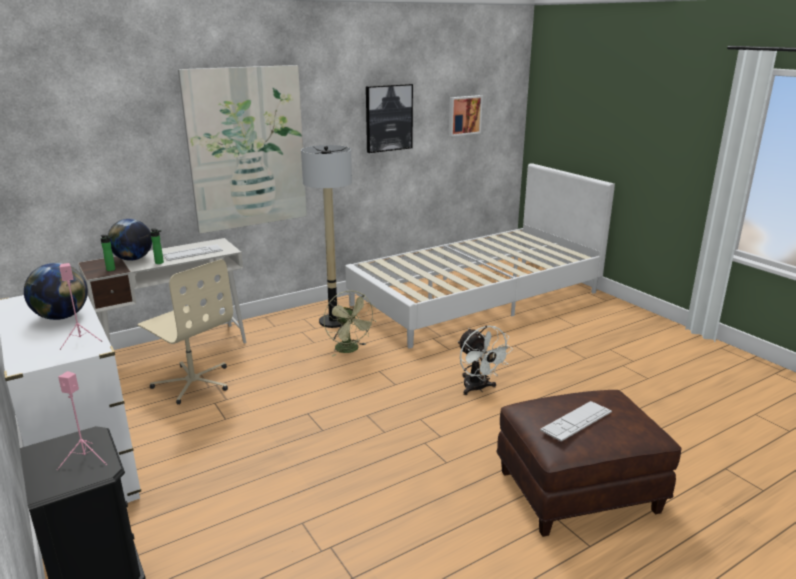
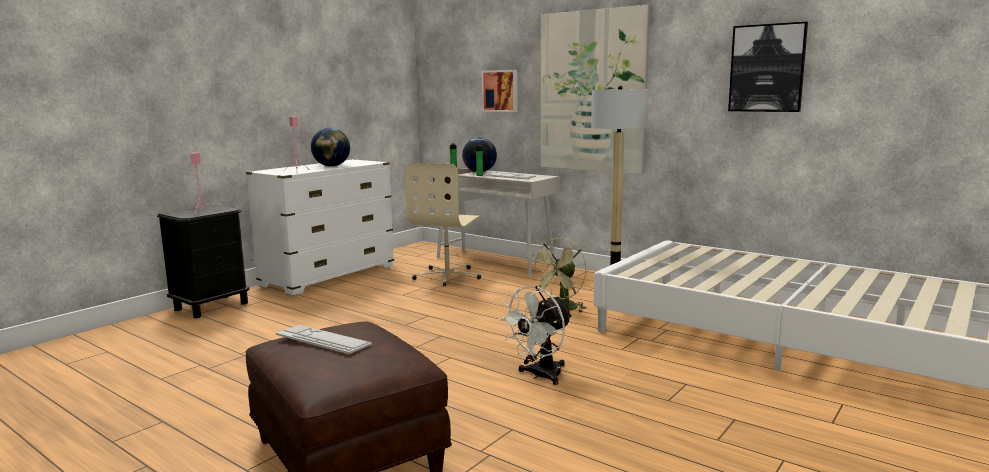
camera: 70 degrees right, 10 degrees down
(464, 115) = (915, 70): picture -> picture (500, 91)

